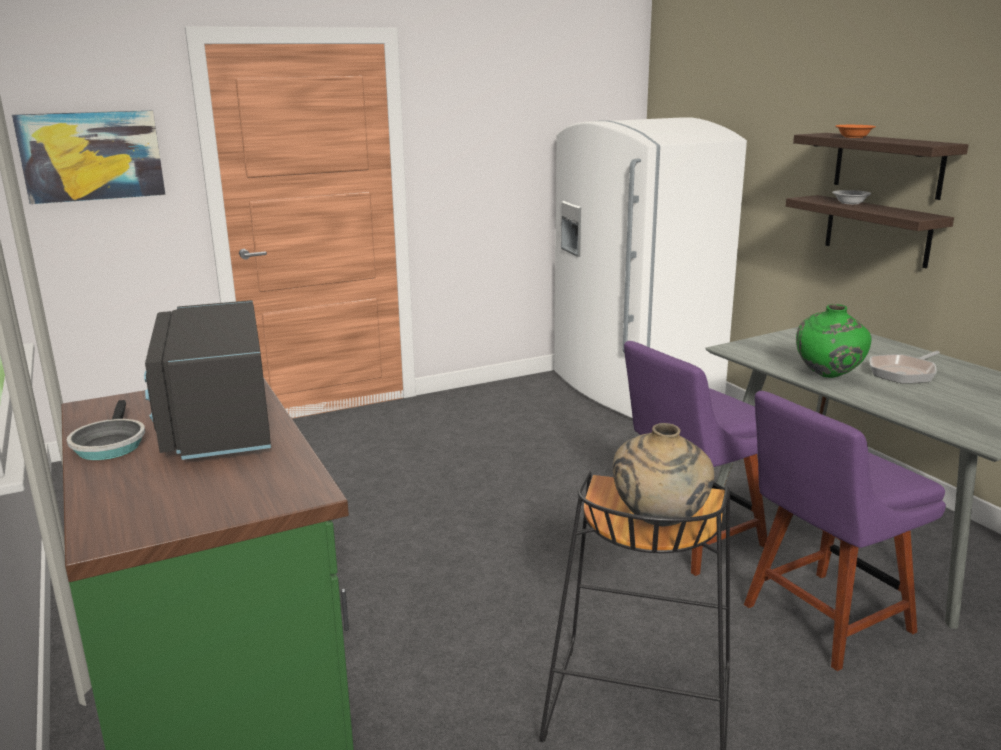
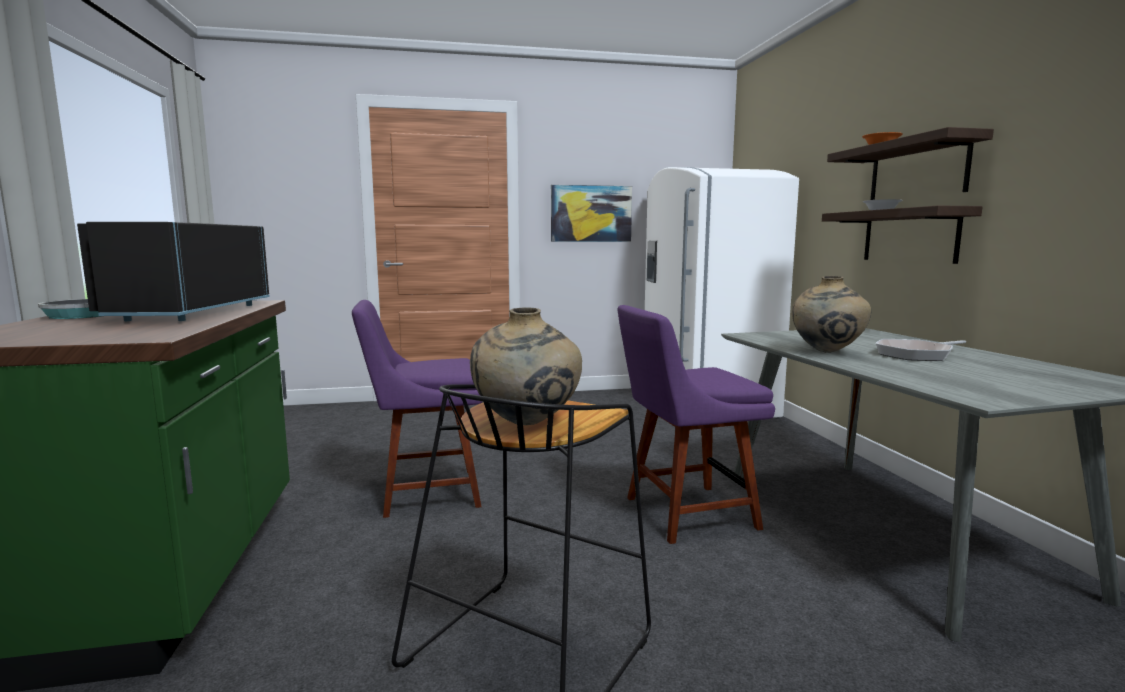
camera: 15 degrees right, 10 degrees down
(92, 156) = (281, 182): picture -> picture (591, 213)
(821, 620) = (787, 605): purple chair -> purple chair (424, 492)
(828, 377) = (827, 352): green vase -> beige vase

